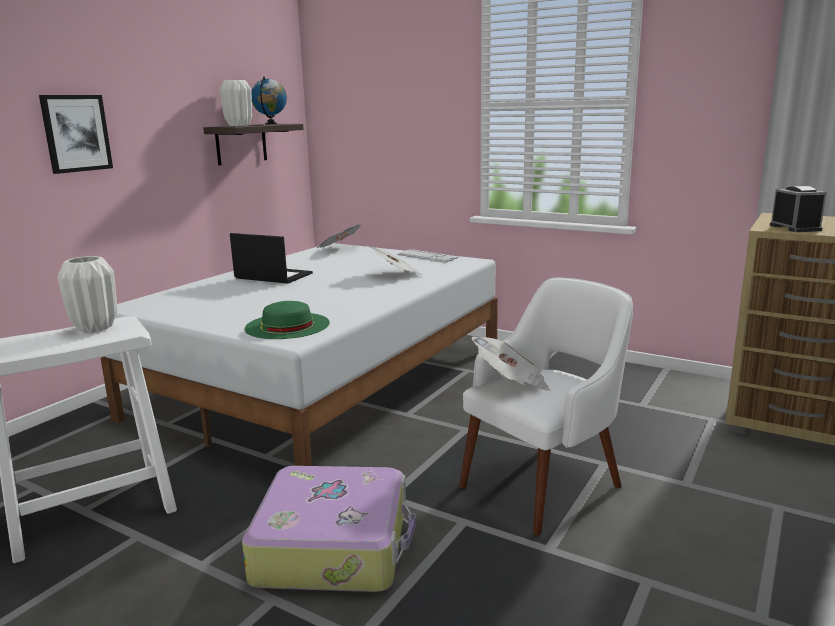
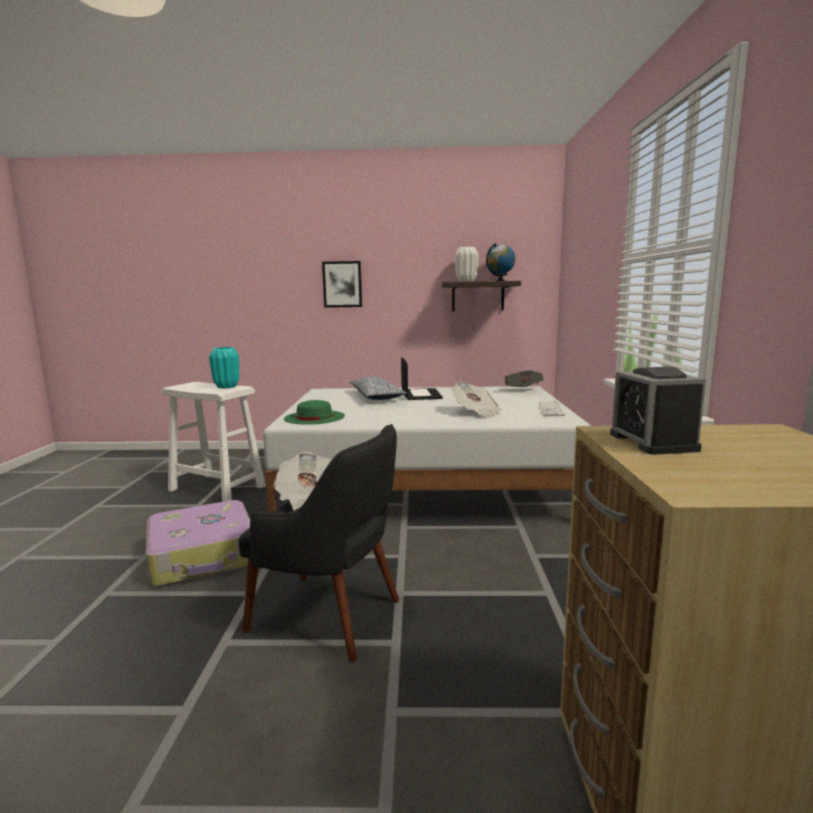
camera: 60 degrees right, 5 degrees down
(95, 328) = (226, 387): white vase -> turquoise vase
(239, 291) = (376, 397): none -> pillow
(544, 485) = (329, 616): white armchair -> black armchair
(795, 228) = (652, 442): alarm clock -> alarm clock turned 120 degrees clockwise

